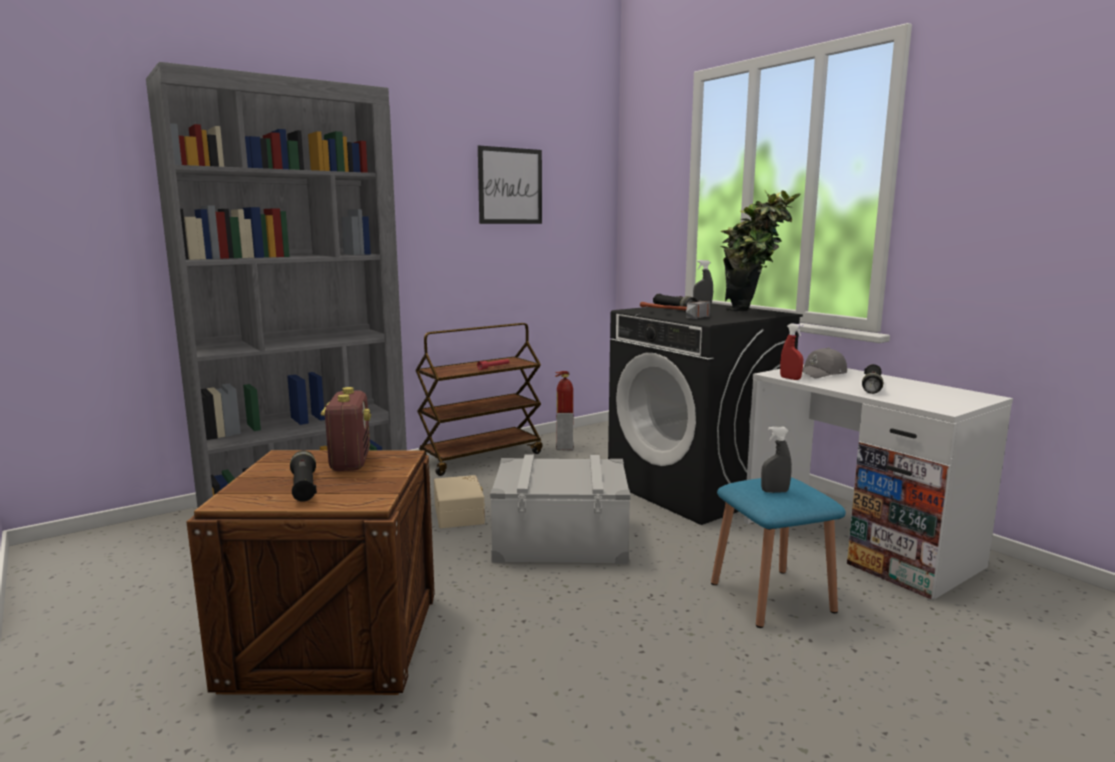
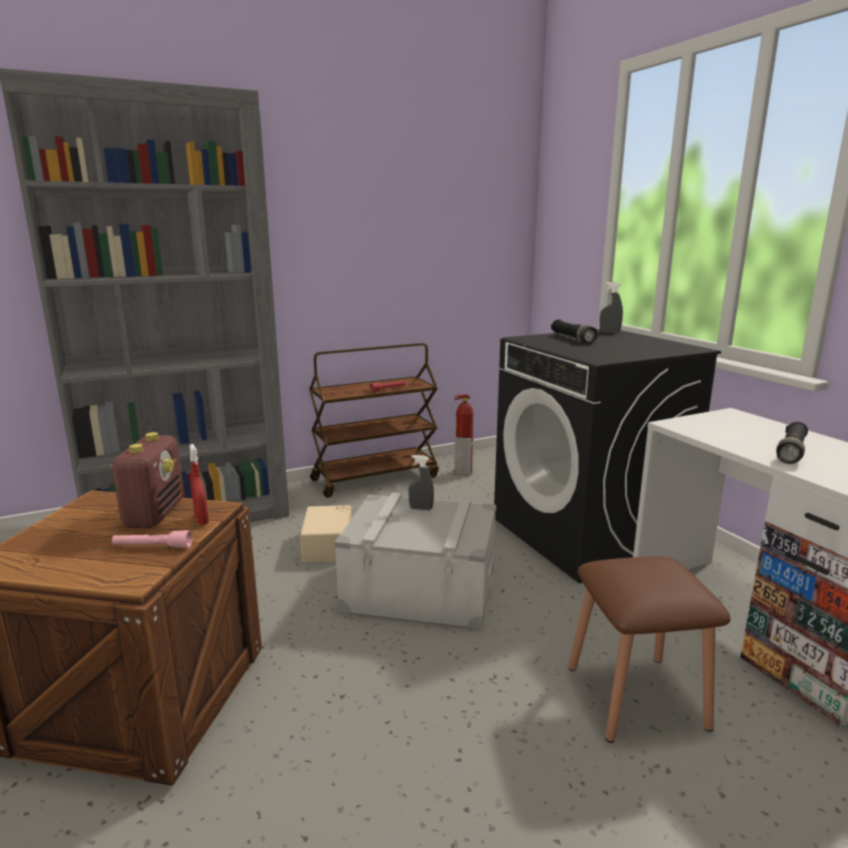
camera: 10 degrees right, 5 degrees up
(304, 487) = (81, 548): black flashlight -> none
(369, 482) = (152, 547): none -> pink flashlight
(510, 186) = (414, 197): picture -> none
(668, 315) = (559, 347): hammer -> none
(752, 313) = (660, 347): potted plant -> none
(771, 597) = (635, 696): blue stool -> brown stool
(774, 491) = (642, 583): grey spray bottle -> grey spray bottle (421, 509)
(790, 378) = (691, 432): red spray bottle -> red spray bottle (201, 520)
(822, 374) = (733, 427): grey cap -> none

